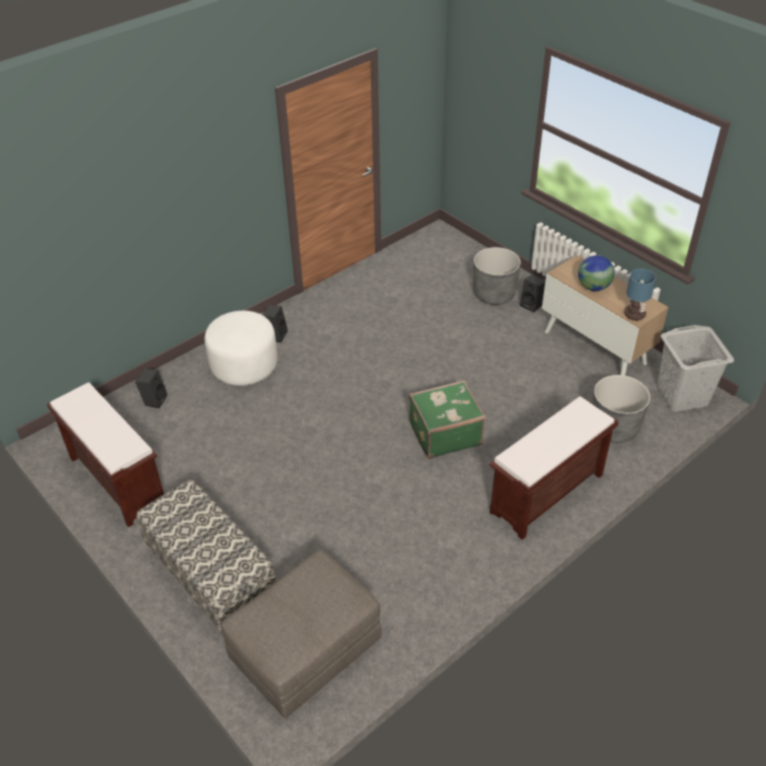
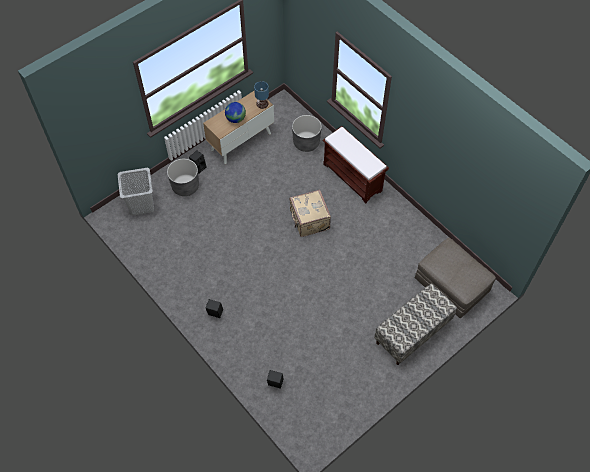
camera: 90 degrees left, 15 degrees up
(116, 480) = (345, 395): brown bench -> none
(244, 366) = (244, 330): white ottoman -> none
(444, 433) = (309, 220): green suitcase -> beige suitcase
(682, 395) = (283, 109): grey laundry basket -> grey laundry basket (141, 204)

